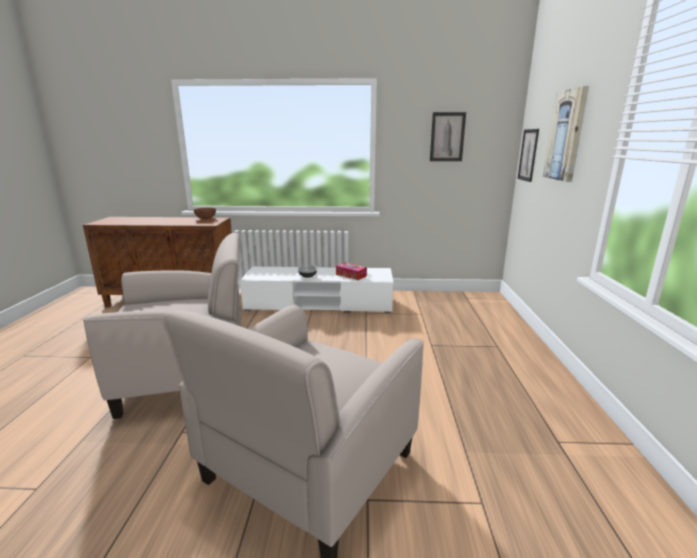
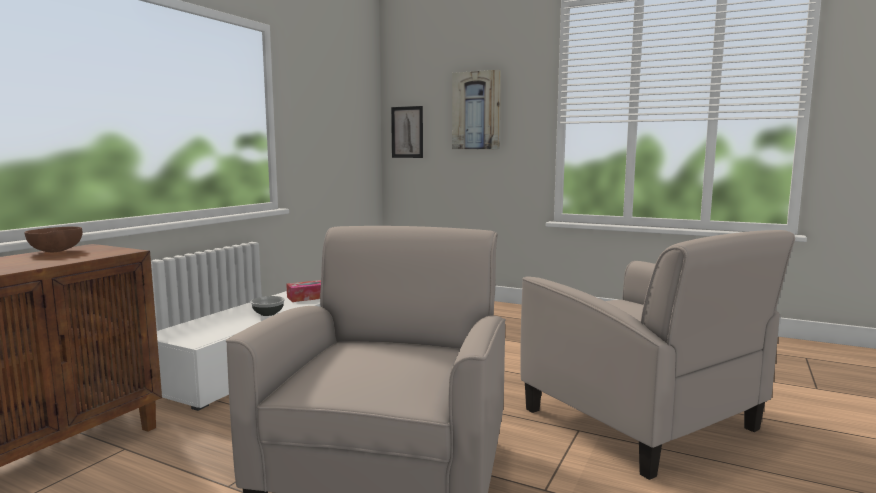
camera: 65 degrees left, 10 degrees down
(447, 137) = (334, 110): picture -> none

